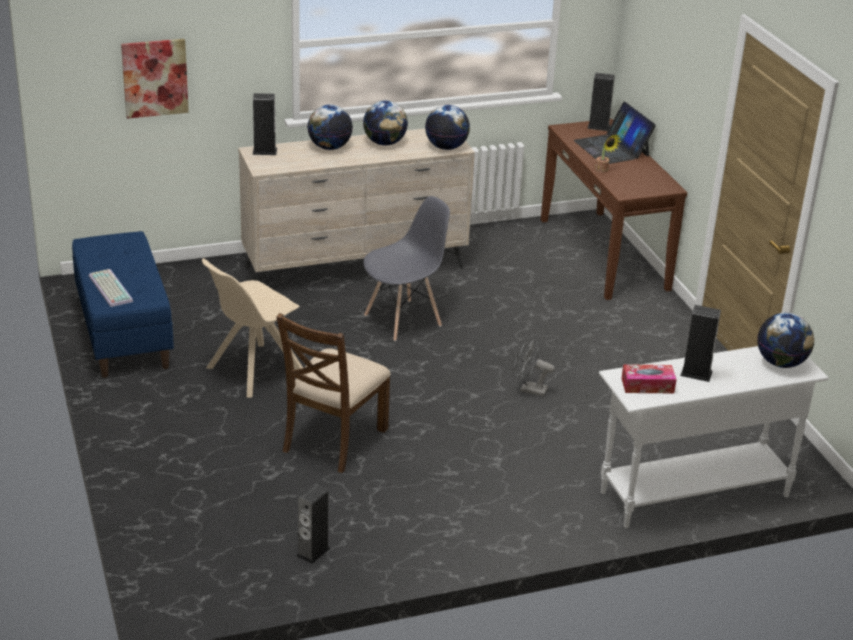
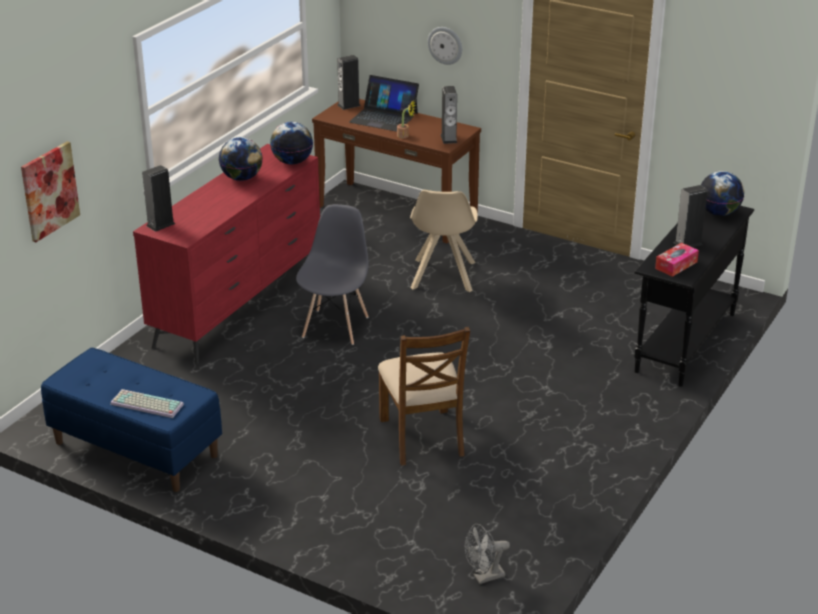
camera: 40 degrees left, 0 degrees up
(252, 371) = (286, 421): beige chair -> beige chair (442, 277)
(313, 552) = (530, 519): speaker -> speaker (448, 138)
(329, 147) = (206, 199): globe -> none
(356, 268) = (239, 306): beige dresser -> red dresser
(529, 389) = (493, 330): grey fan -> grey fan (484, 577)
(678, 89) = (445, 45): none -> wall clock
(693, 494) = (684, 343): white console table -> black console table

